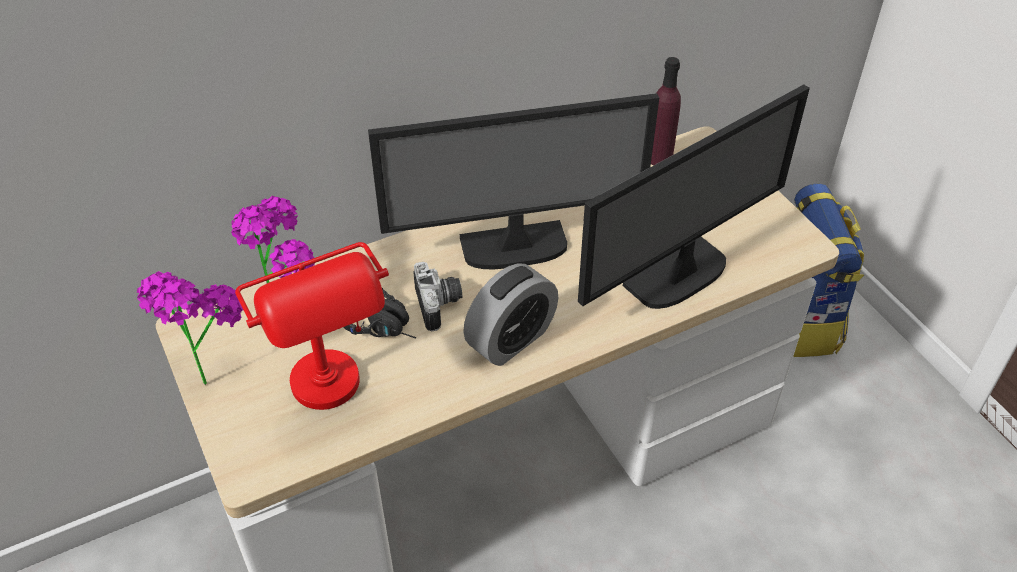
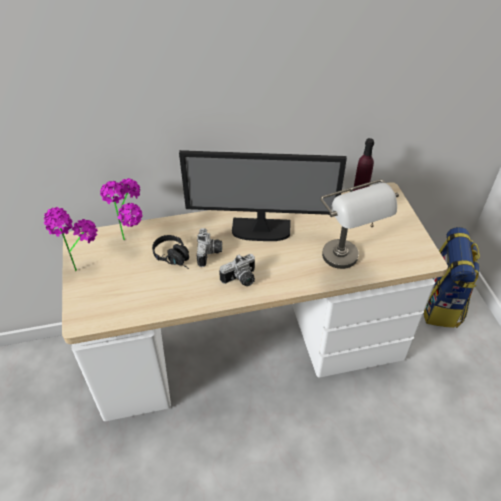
camera: 15 degrees right, 0 degrees up
(337, 398) = (138, 292): red table lamp -> none
(511, 339) = (241, 279): alarm clock -> camera
(679, 277) = (347, 263): monitor -> grey table lamp

